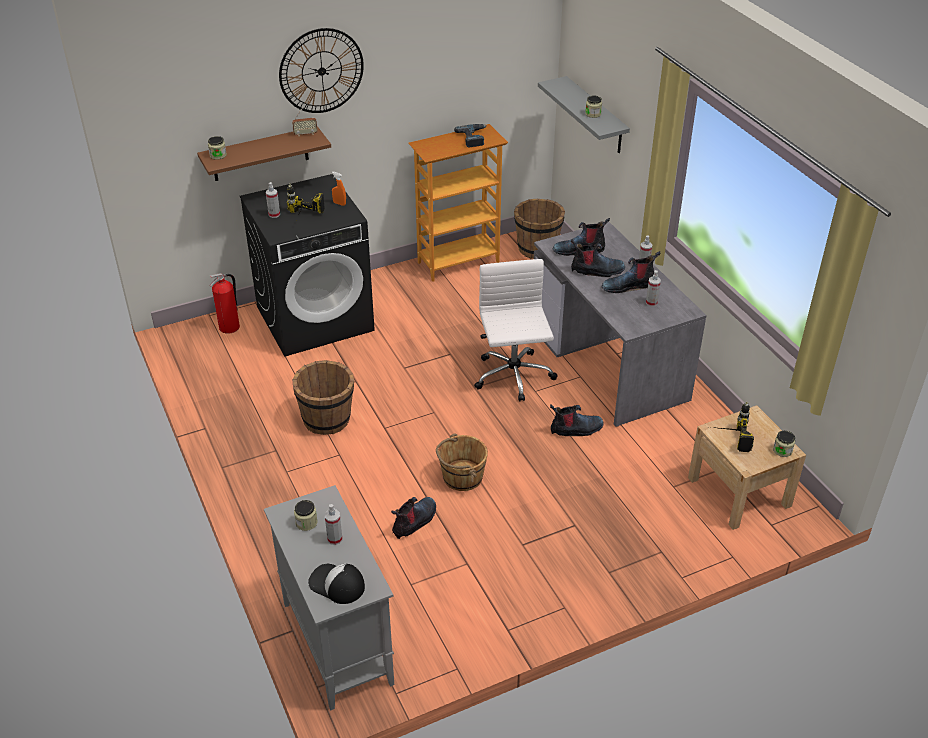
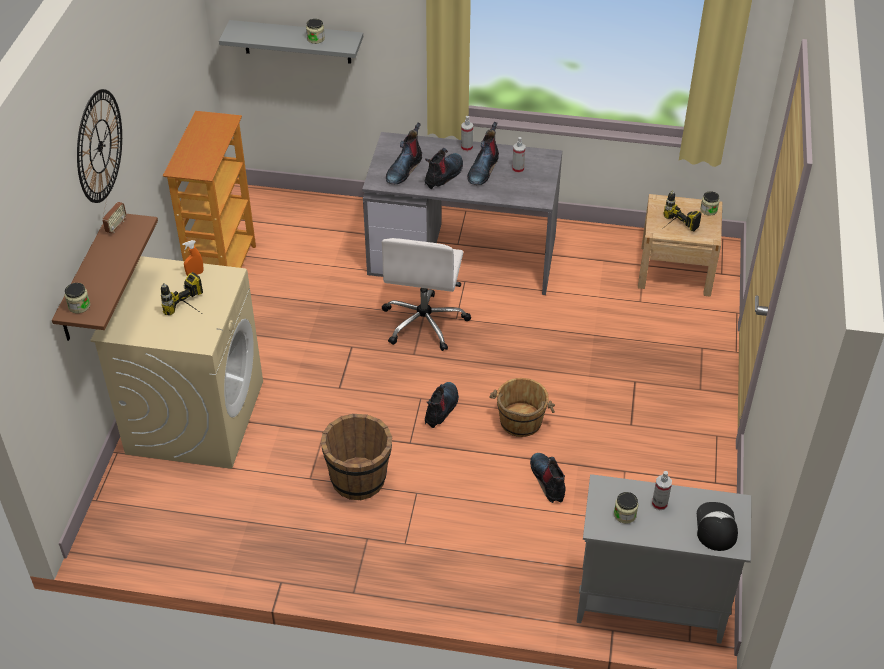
camera: 55 degrees left, 5 degrees up
(230, 327) = (136, 492): fire extinguisher -> none
(274, 214) = (159, 328): spray bottle -> none
(315, 318) = (195, 416): black washing machine -> beige washing machine
(336, 584) = (715, 527): cap -> cap turned 120 degrees clockwise
(474, 138) = (208, 131): power drill -> none
(513, 377) = (424, 322): white office chair -> white office chair turned 105 degrees counterclockwise
(537, 248) = (263, 211): brown bucket -> none
(576, 429) = (527, 320): boot -> boot (441, 408)

